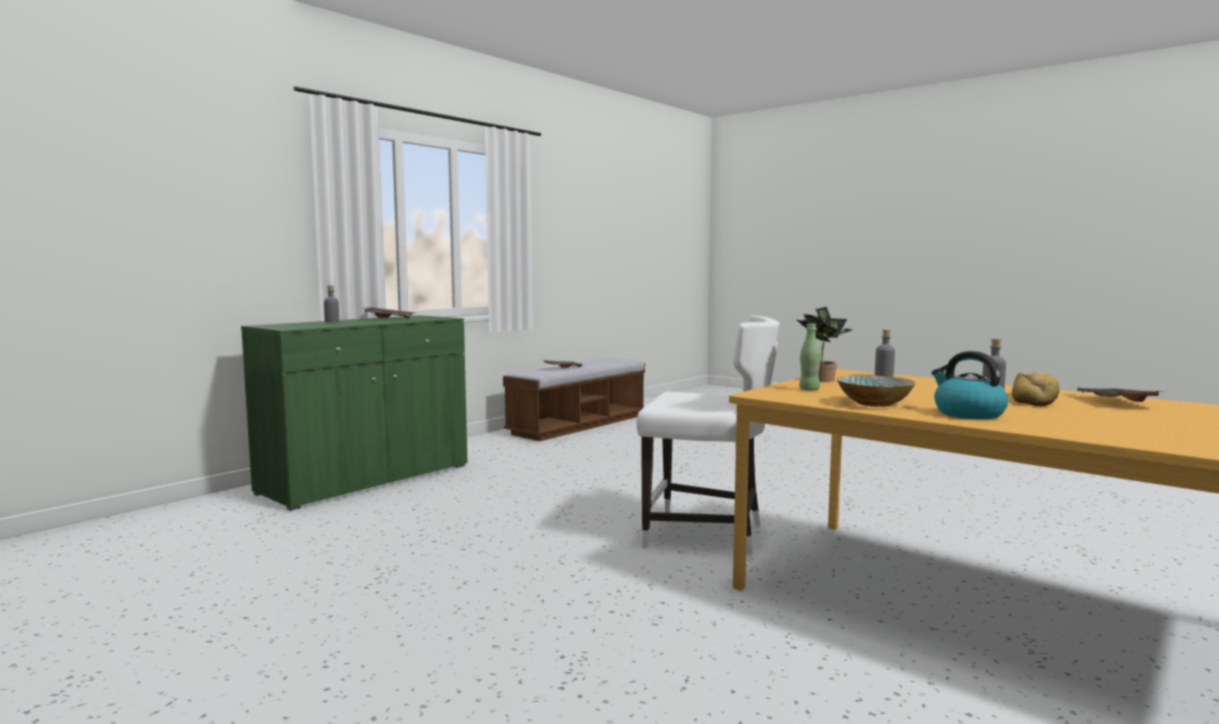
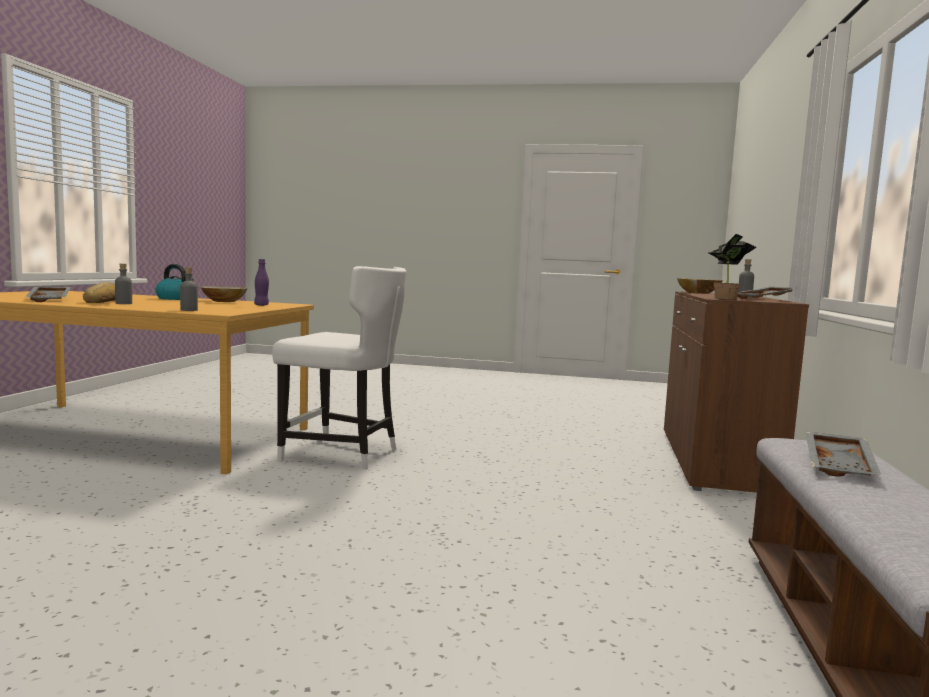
camera: 150 degrees right, 0 degrees up
(319, 326) = (698, 293): none -> bowl
(367, 479) = (714, 461): green cabinet -> brown cabinet
(706, 534) = (343, 454): white chair -> white chair turned 150 degrees counterclockwise
(809, 389) = (261, 305): green bottle -> purple bottle
(822, 379) = (248, 309): potted plant -> potted plant (727, 299)

